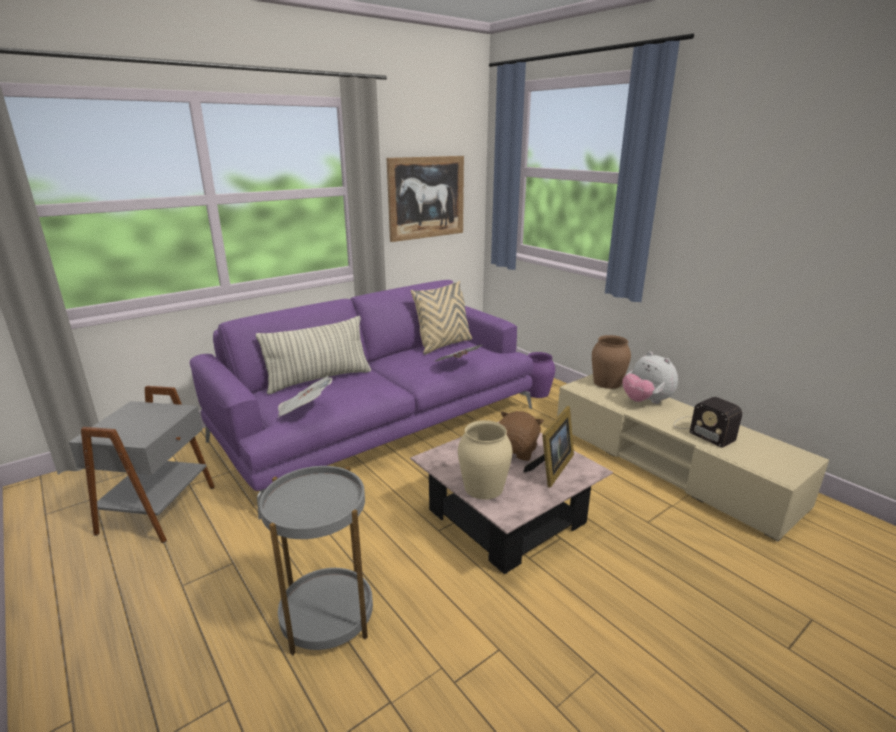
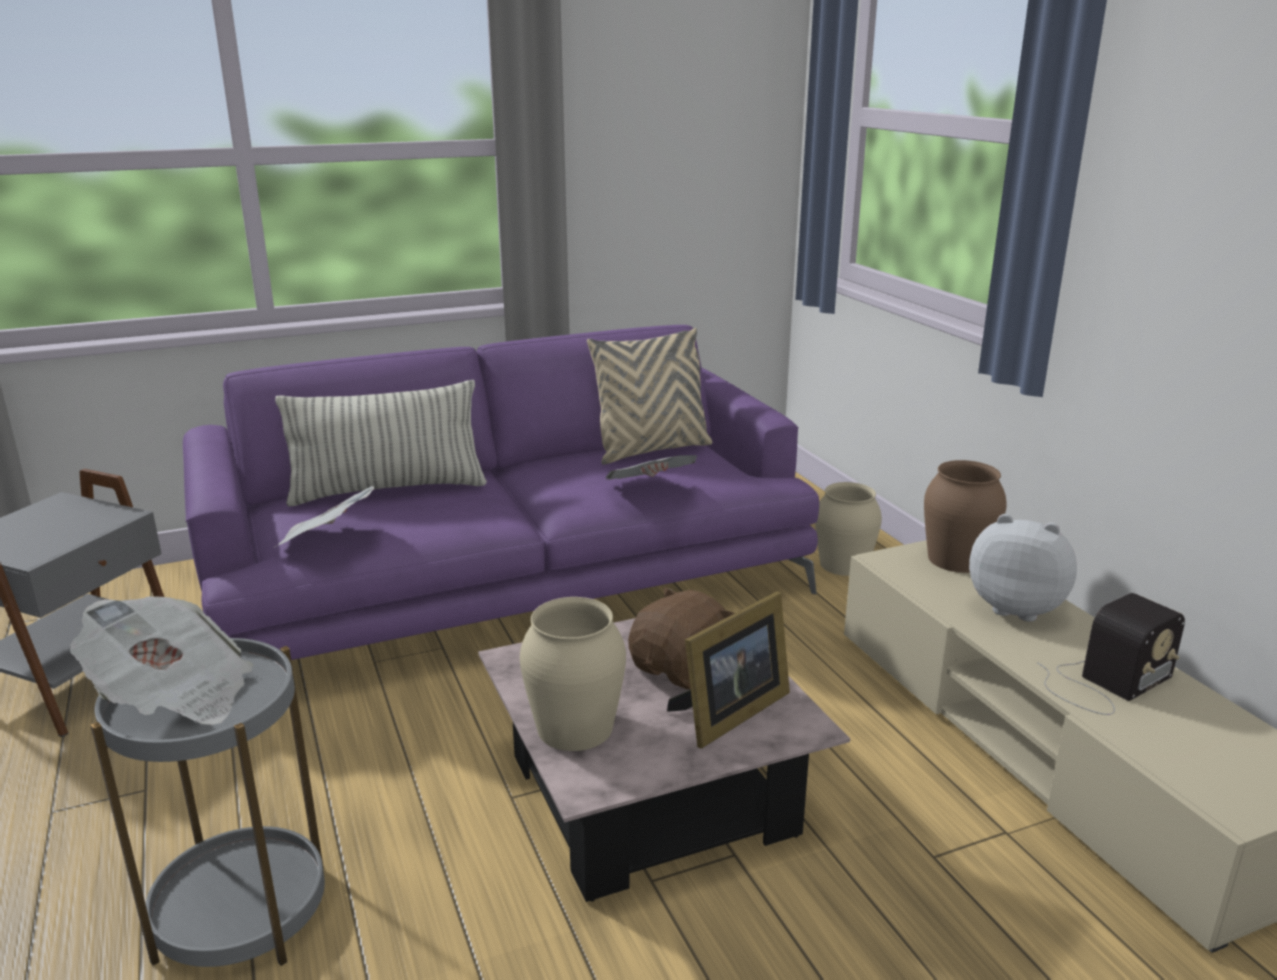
camera: 15 degrees right, 0 degrees up
(298, 501) = (174, 695): none -> newspaper
(426, 197) = (667, 164): picture -> none
(537, 393) = (843, 565): purple vase -> beige vase
(646, 401) = (1016, 608): plush toy -> plush toy turned 135 degrees clockwise
(701, 430) = (1104, 683): radio -> radio turned 105 degrees counterclockwise

